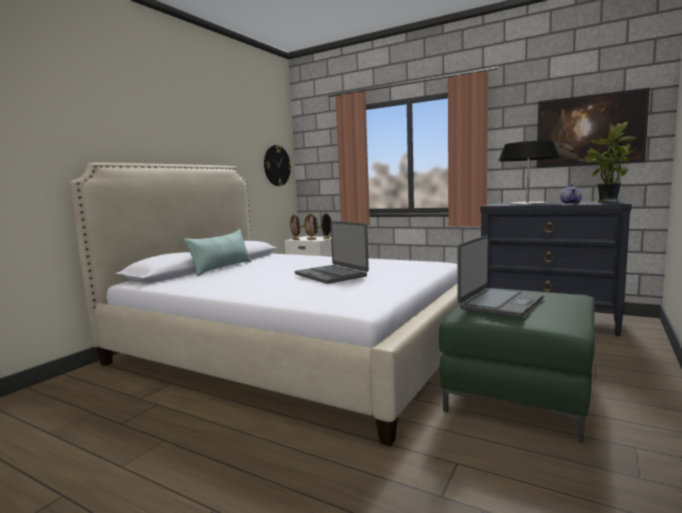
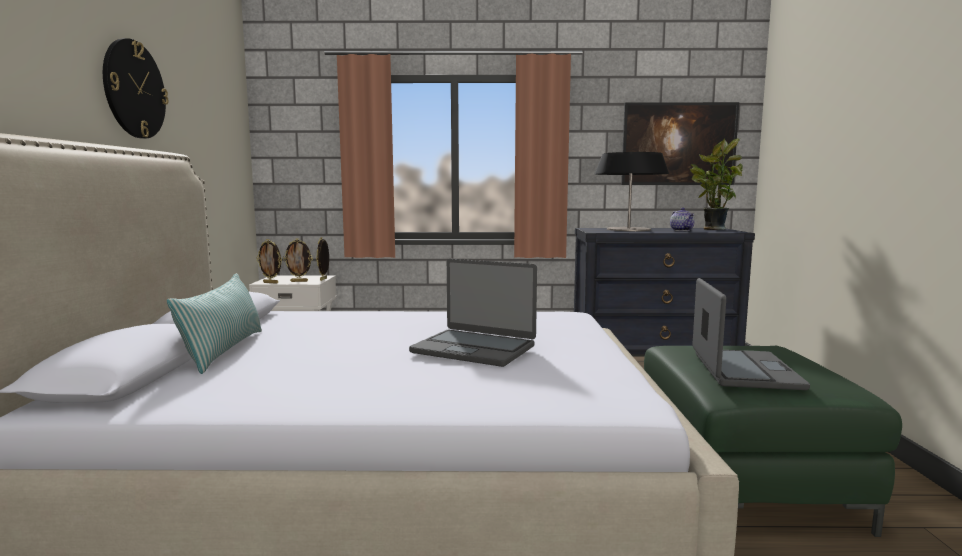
camera: 30 degrees left, 0 degrees up
(277, 165) = (231, 157): wall clock -> wall clock (134, 89)

